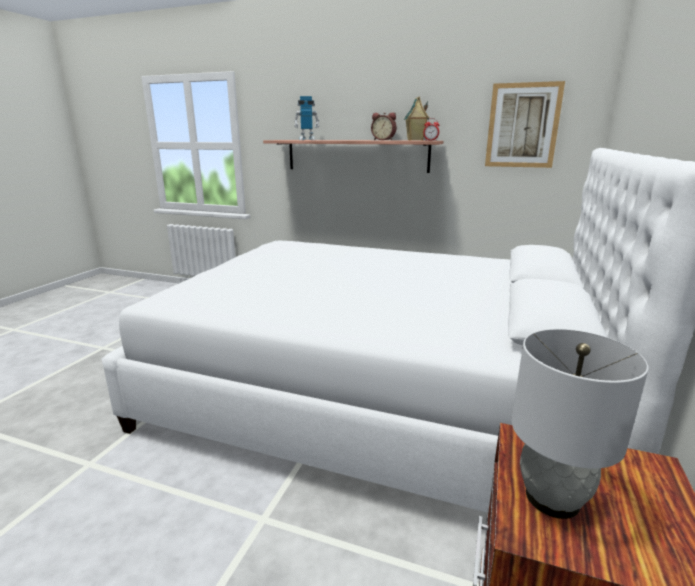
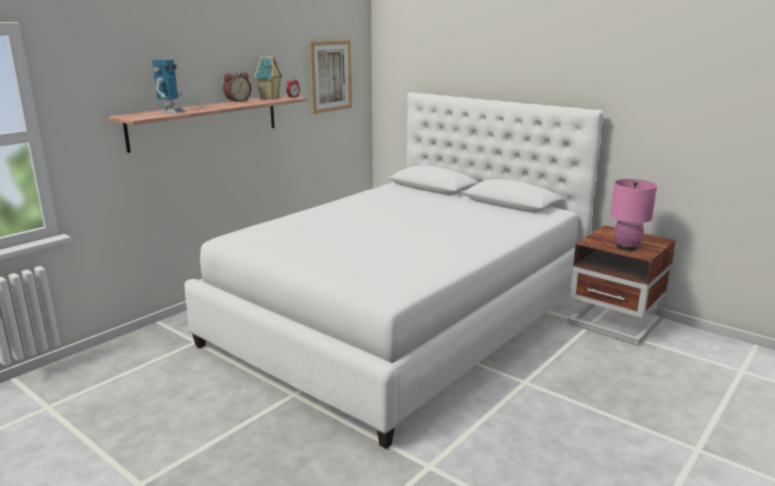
camera: 70 degrees left, 0 degrees up
(552, 498) = (626, 247): white table lamp -> pink table lamp

